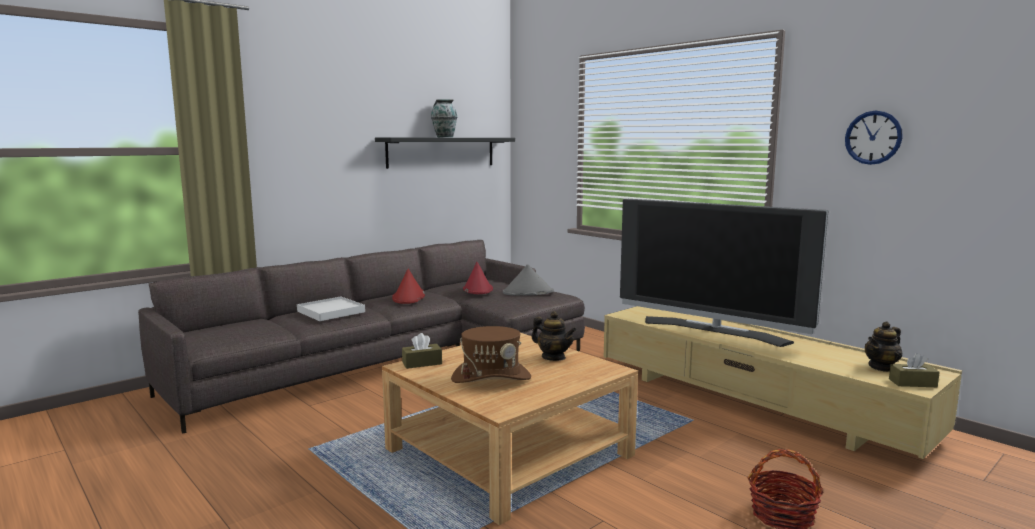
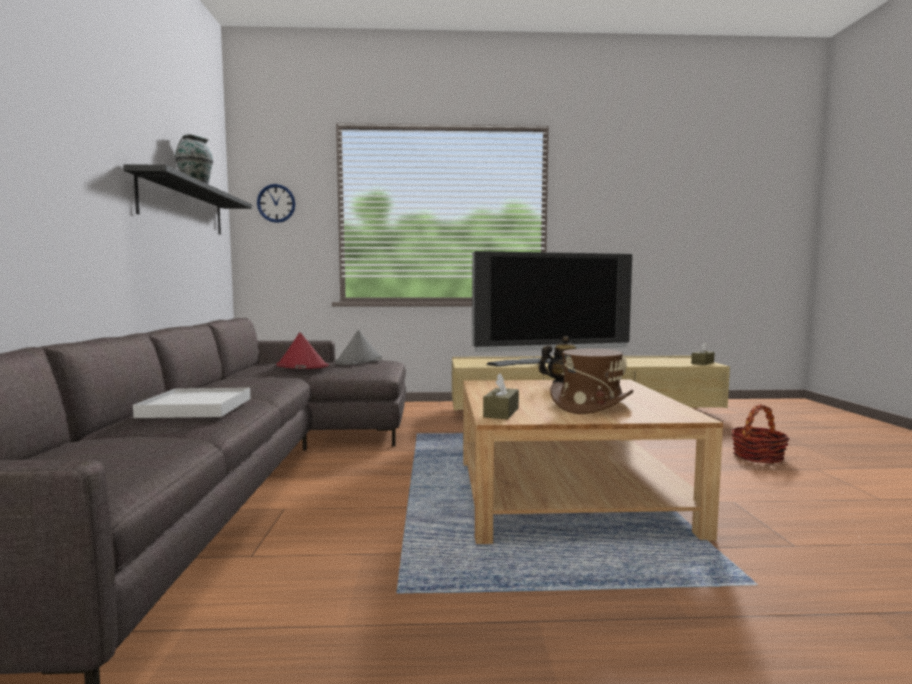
camera: 50 degrees left, 5 degrees down
(408, 297) = (252, 381): red hat -> none
(873, 137) = (616, 210): wall clock -> wall clock (276, 203)
(881, 367) = (670, 360): teapot -> none

